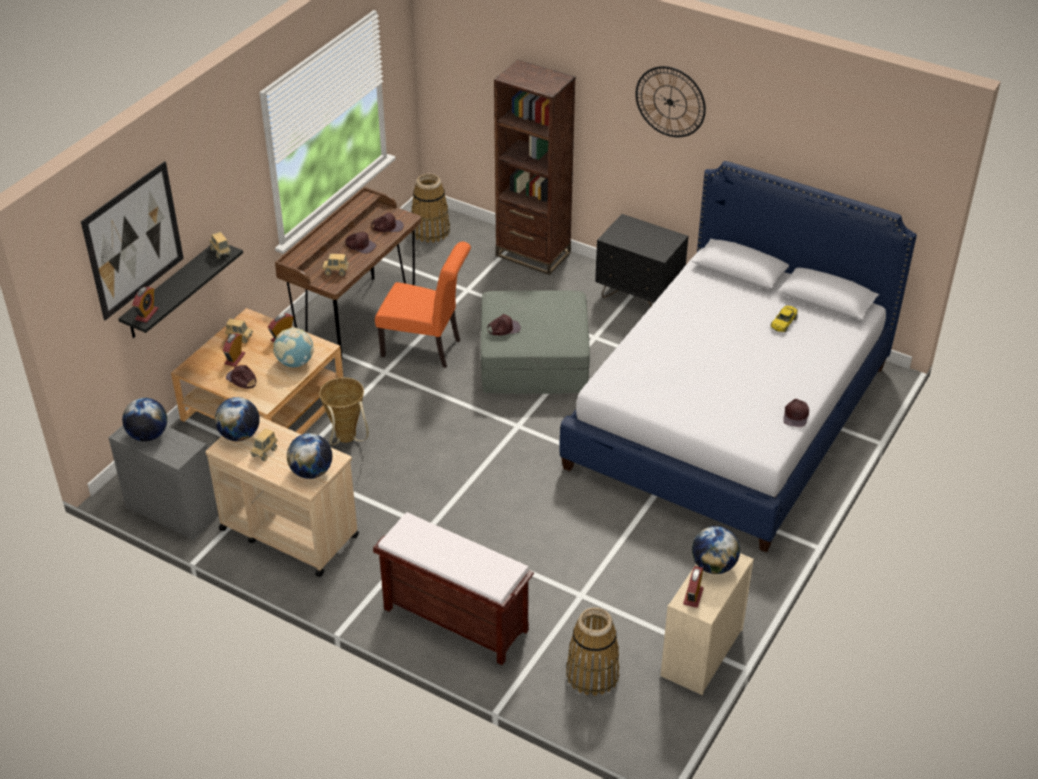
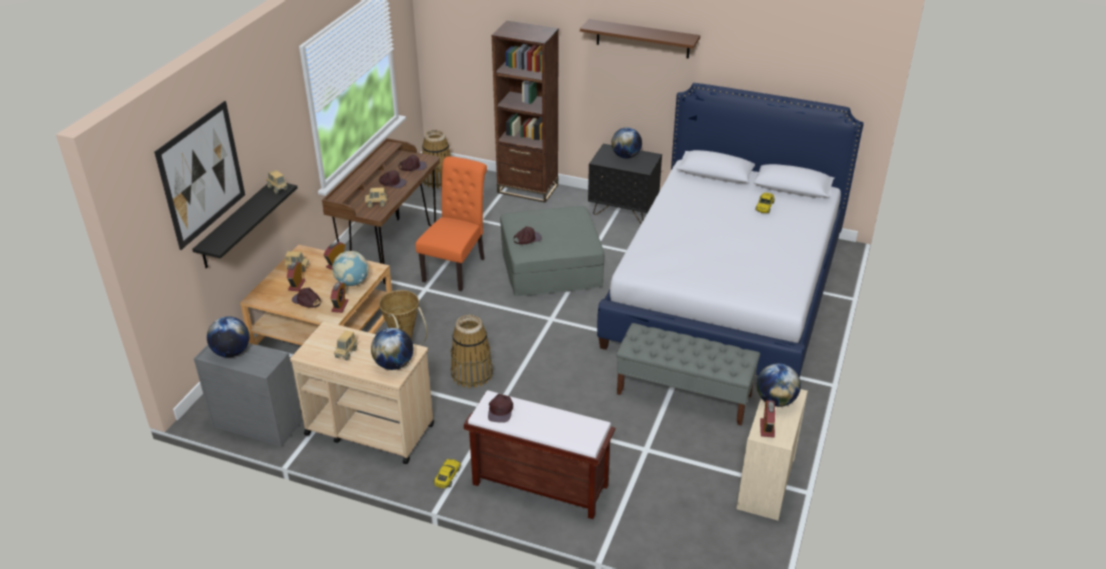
camera: 10 degrees left, 5 degrees down
(146, 314) = (219, 243): alarm clock -> alarm clock (340, 306)
(240, 435) = (319, 341): globe -> globe (626, 156)
(359, 596) = (447, 476): none -> yellow toy car
(426, 348) = (456, 267): orange chair -> orange chair turned 75 degrees counterclockwise
(592, 674) = (676, 516): basket -> basket (472, 374)
(643, 536) = (684, 394): none -> grey bench
(670, 102) = (642, 39): wall clock -> brown shelf
(796, 415) = (801, 273): brown cap -> brown cap (501, 410)

